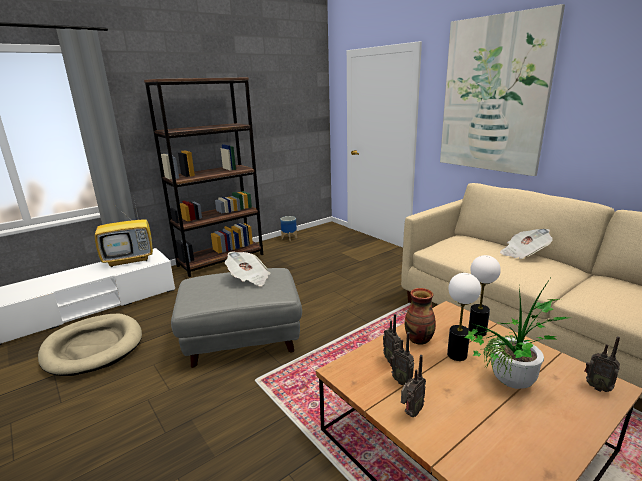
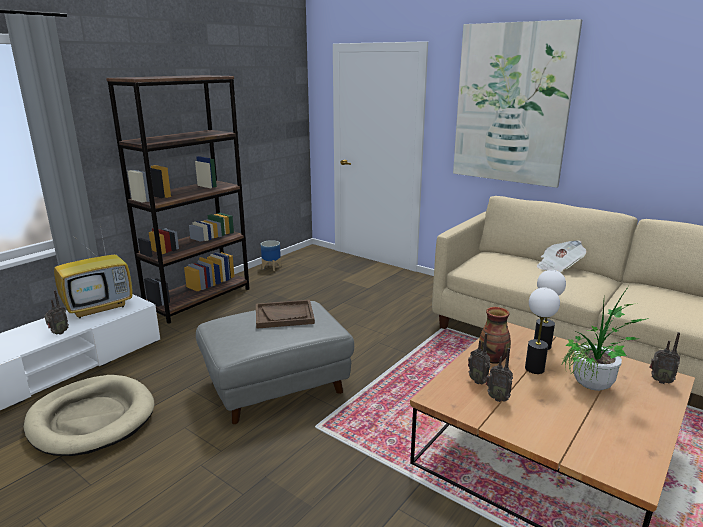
camera: 15 degrees left, 0 degrees up
(249, 279) = (284, 315): newspaper -> brown tray
(411, 413) = (520, 424): radio -> radio (58, 333)

